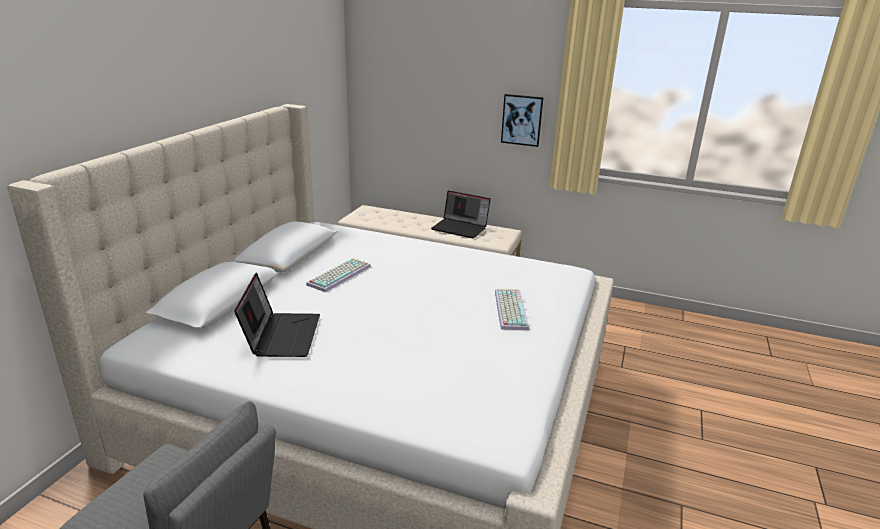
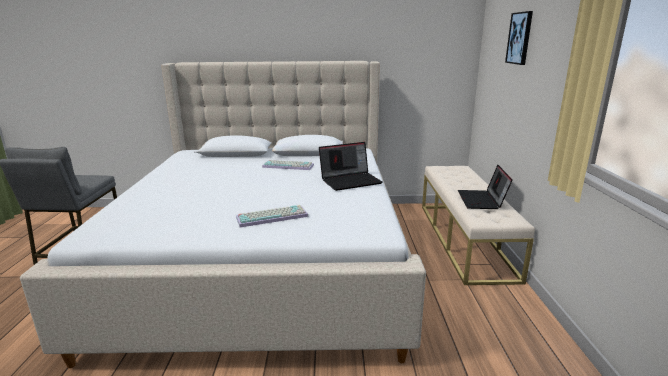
camera: 70 degrees right, 5 degrees down
(281, 335) = (203, 169): laptop -> laptop (351, 181)
(522, 120) = (554, 97): picture -> picture (520, 38)

